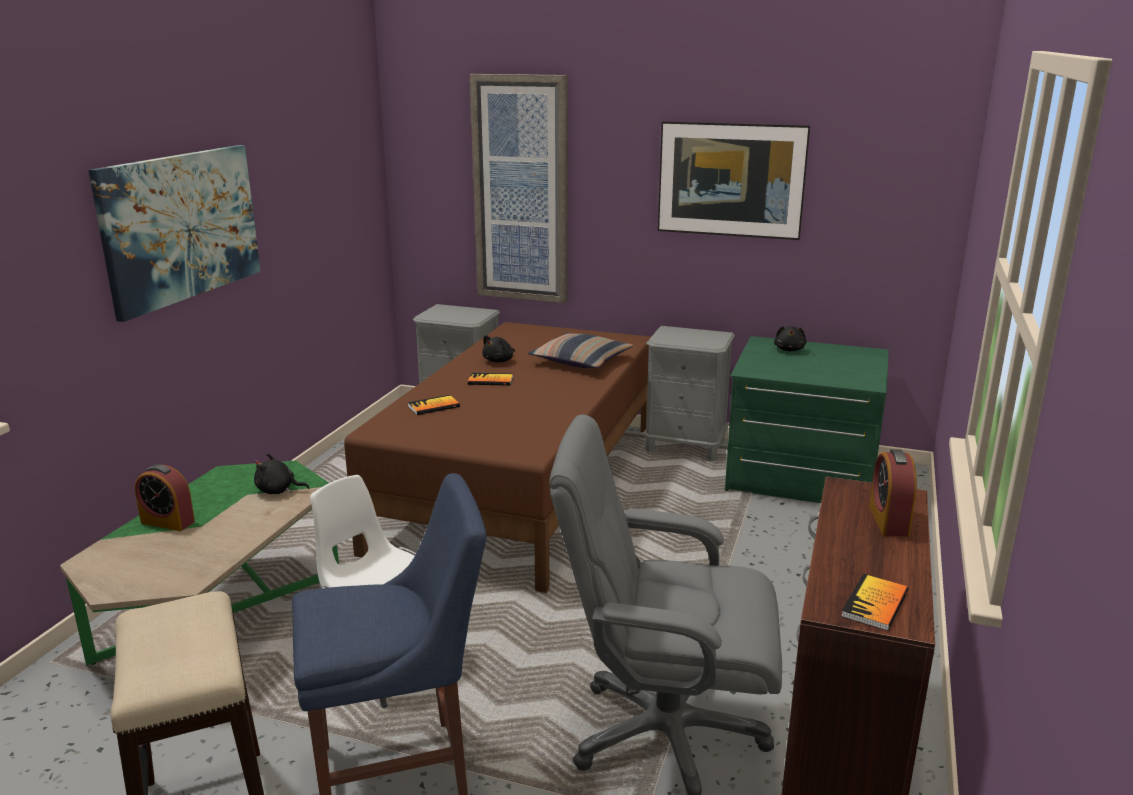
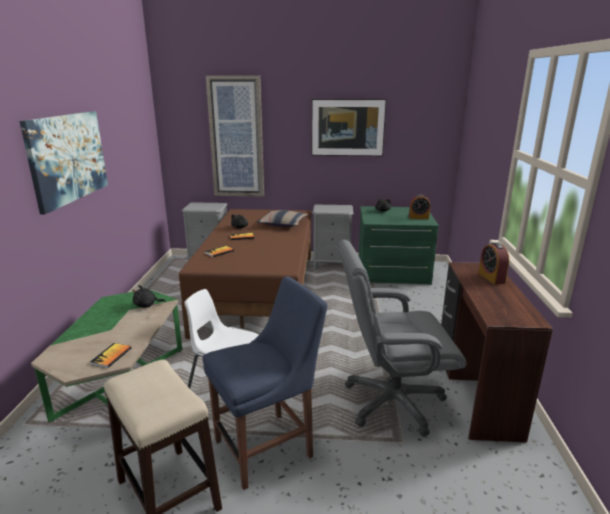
camera: 15 degrees left, 0 degrees up
(167, 522) = (88, 330): alarm clock -> alarm clock (418, 217)
(875, 604) = (514, 314): book -> book (111, 356)

